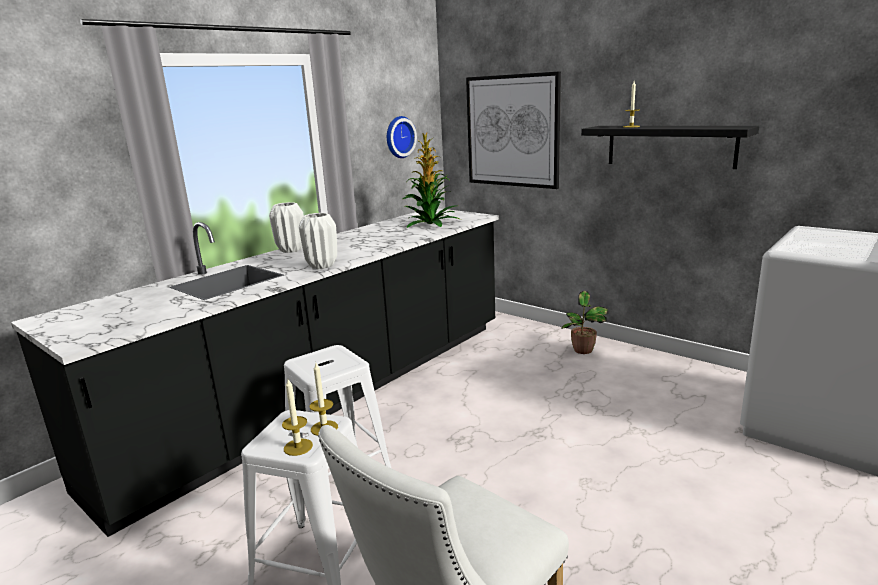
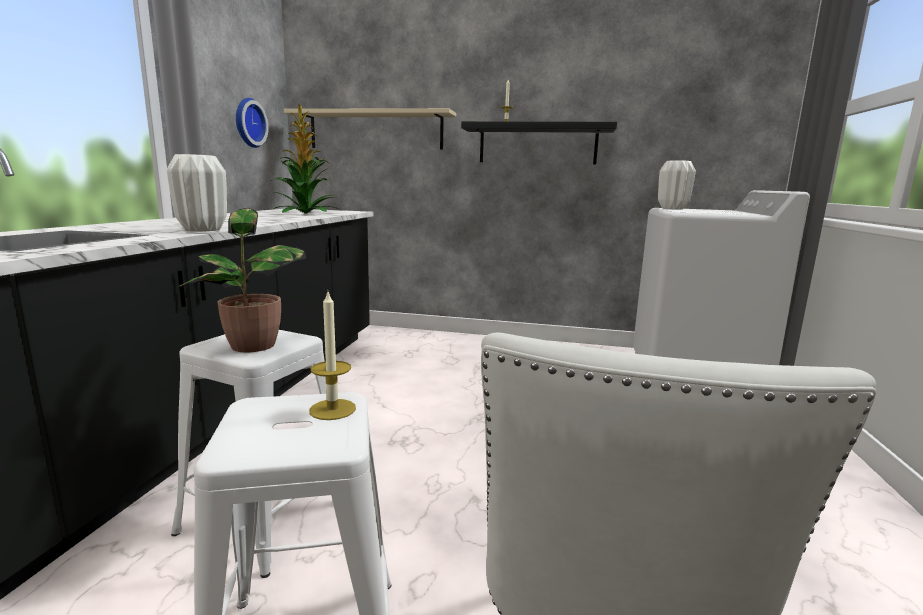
camera: 30 degrees left, 5 degrees down
(291, 250) = (132, 223): white vase -> white vase (672, 209)
(298, 447) = (311, 440): candle -> none
(512, 131) = (375, 131): picture -> beige shelf
(583, 351) = (467, 345): potted plant -> potted plant (254, 346)

